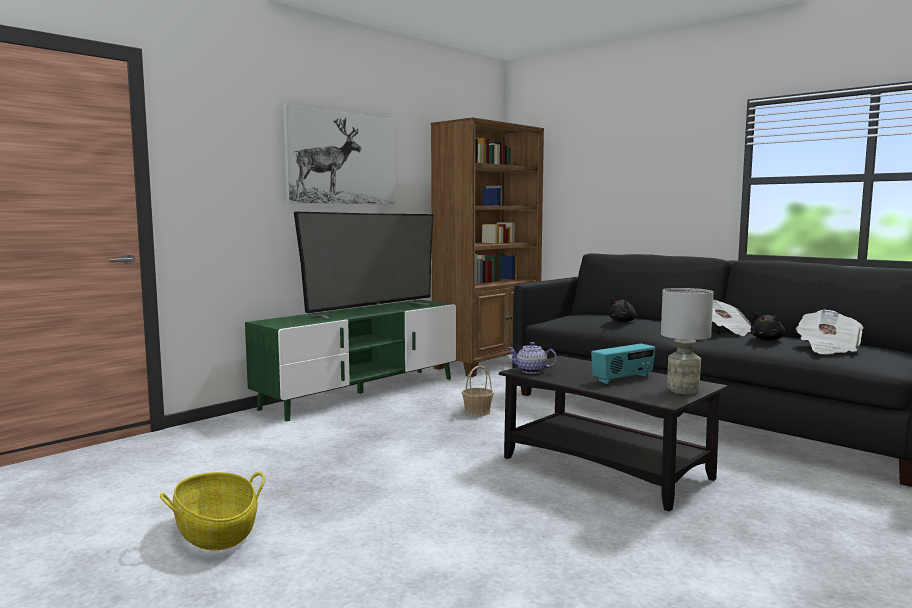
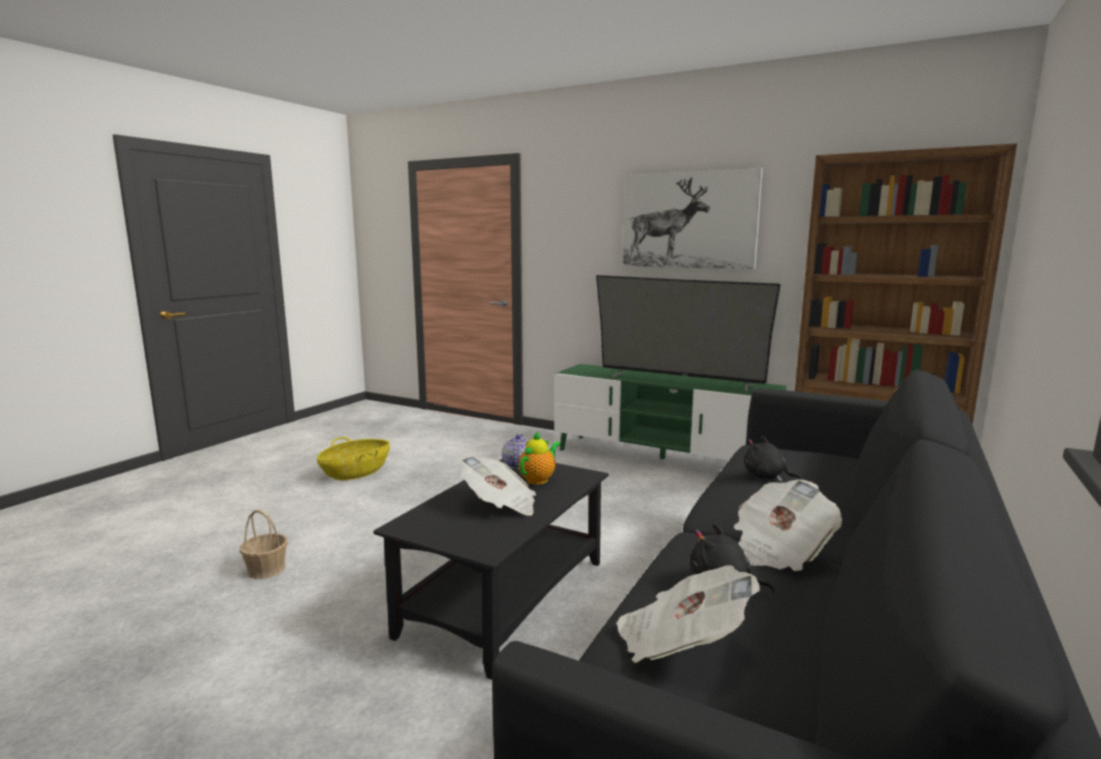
camera: 75 degrees right, 5 degrees up
(477, 412) = (648, 513): basket -> basket (266, 569)
(570, 368) = (538, 479): none -> teapot
(623, 379) = (500, 505): radio -> newspaper
(682, 391) = (451, 535): grey table lamp -> none

